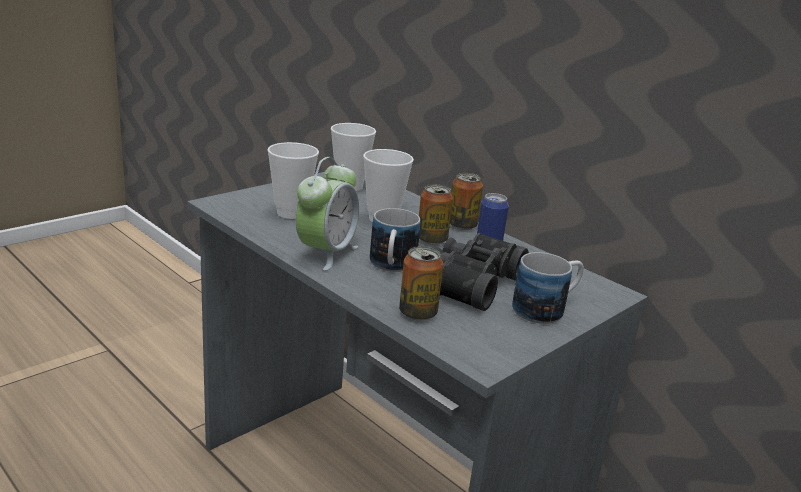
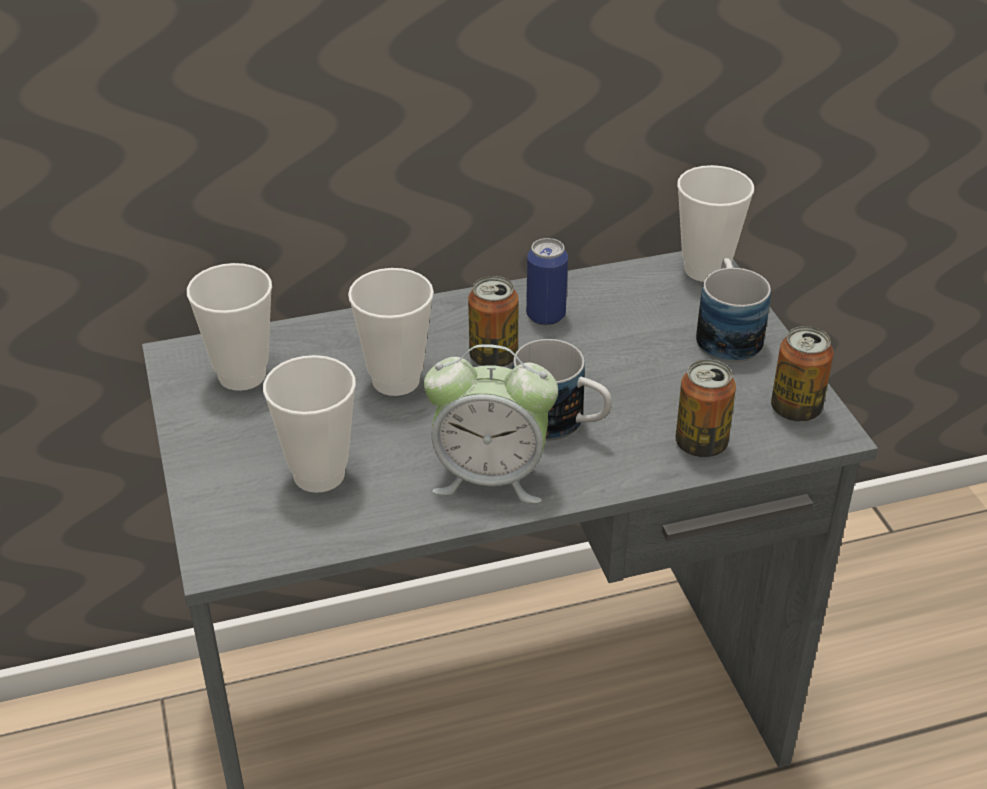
camera: 60 degrees left, 15 degrees up
(326, 253) = (490, 477): alarm clock -> alarm clock turned 135 degrees clockwise
(462, 225) = (460, 311): can -> can (795, 409)
(470, 282) = (636, 369): black binoculars -> none
(607, 293) = (705, 269): none -> cup

